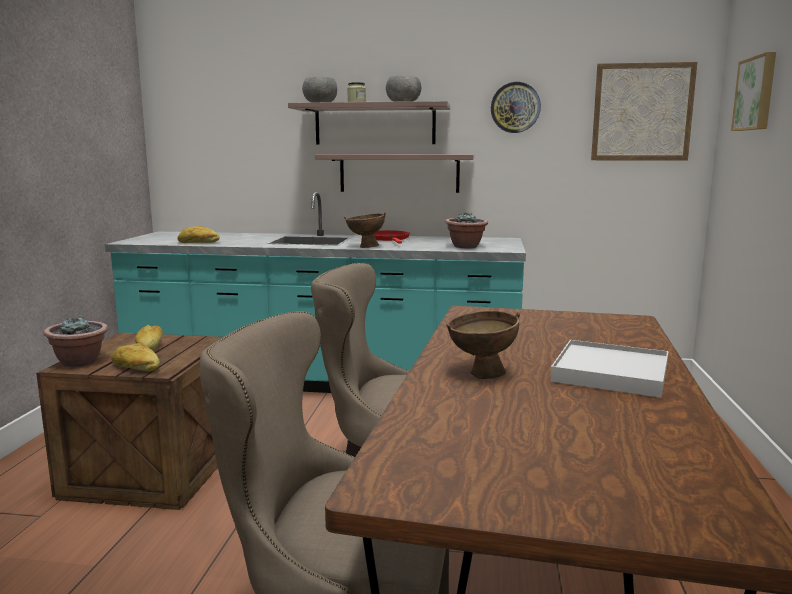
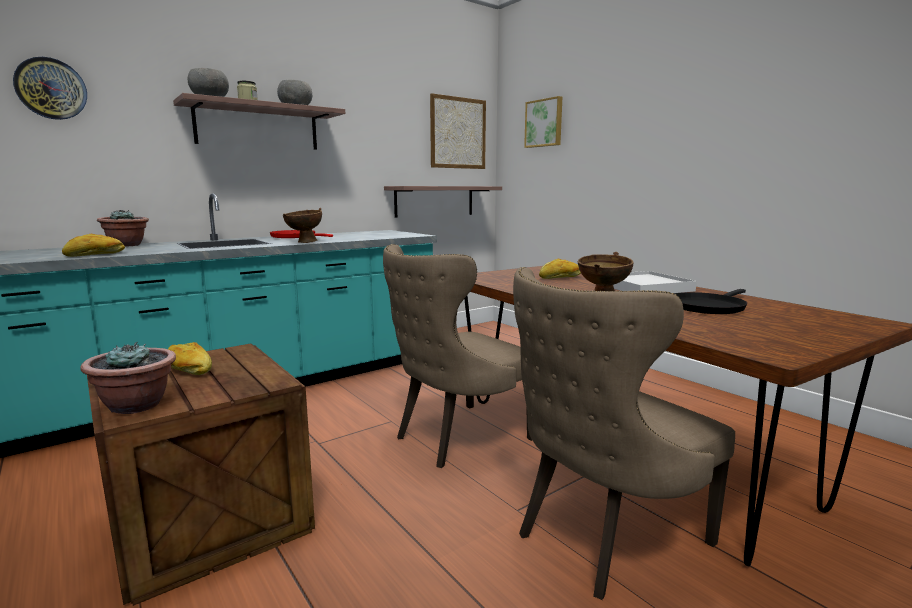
camera: 45 degrees left, 0 degrees up
(136, 368) = (234, 388): bread -> bread (560, 277)
(399, 173) = (285, 175): shelf -> shelf (434, 201)
(466, 247) = (382, 236): potted plant -> potted plant (127, 245)
(515, 107) = (377, 122): wall clock -> wall clock (51, 89)
(572, 420) = (707, 307): none -> black frying pan

